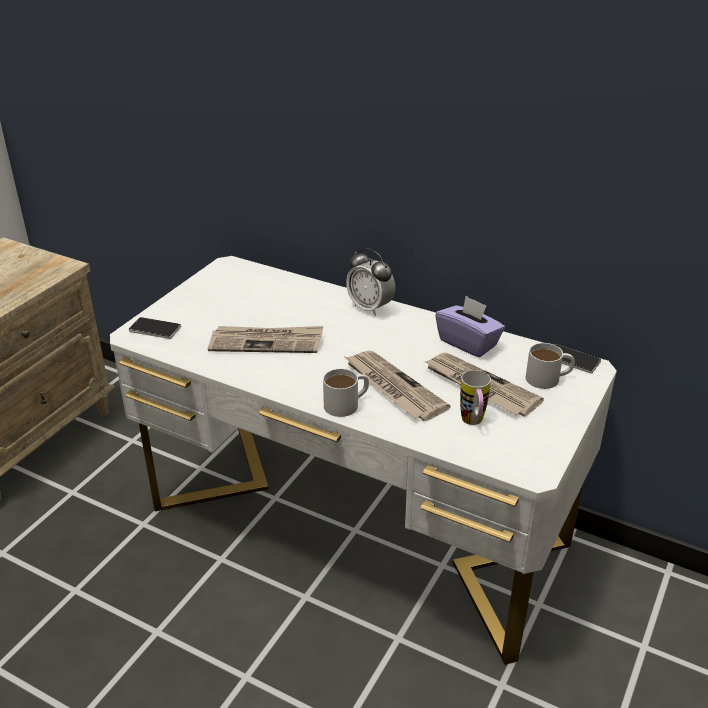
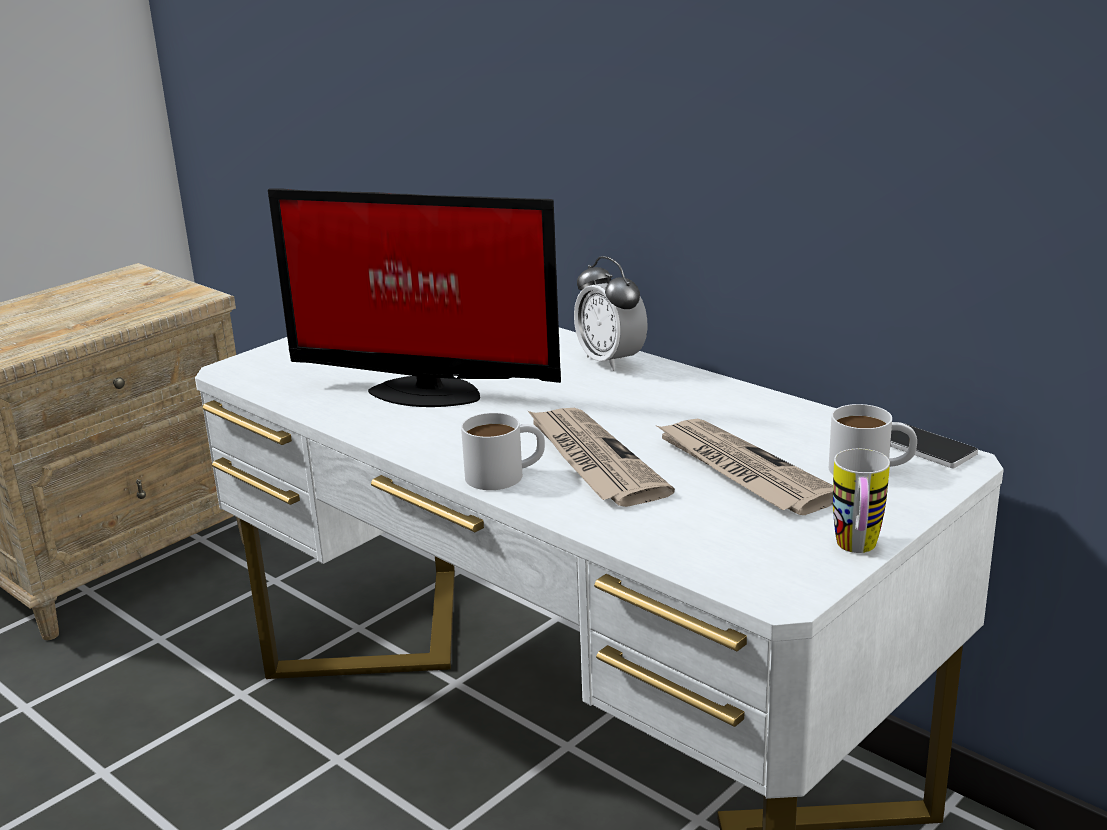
camera: 15 degrees right, 10 degrees down
(155, 329) = (268, 366): phone -> none
(266, 342) = (424, 391): newspaper -> monitor
(468, 343) = (751, 414): purple tissue box -> none
(473, 423) = (705, 517): mug -> mug (857, 550)

